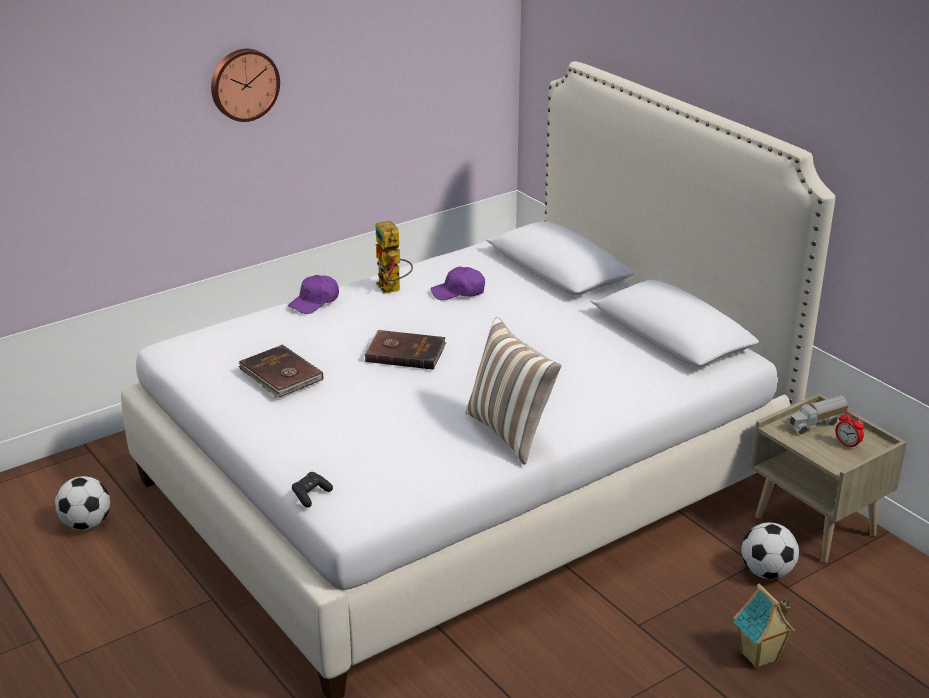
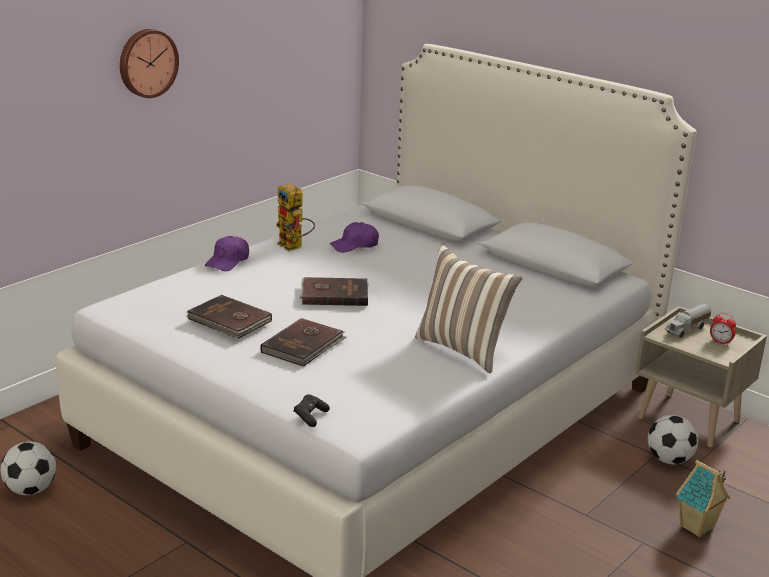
camera: 15 degrees left, 5 degrees down
(344, 411) = (304, 345): none -> brown book

